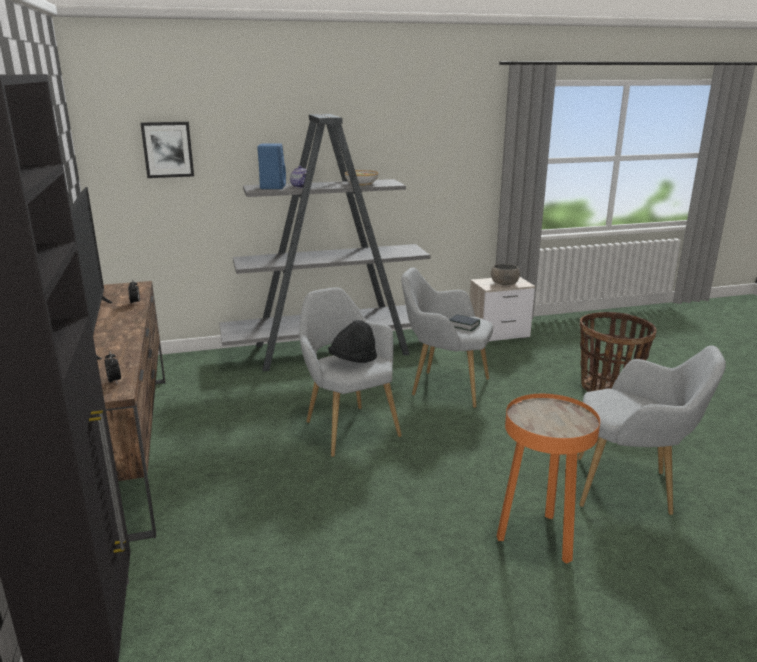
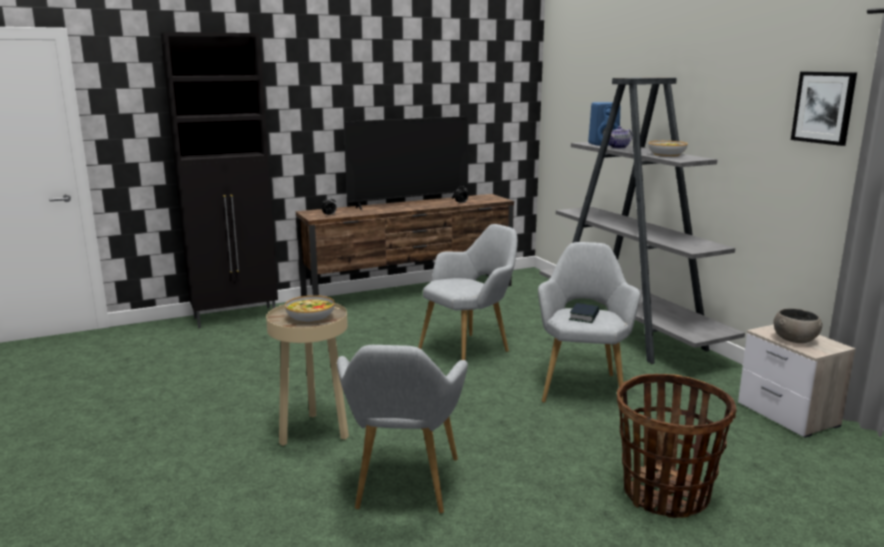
camera: 80 degrees right, 5 degrees down
(168, 149) = (580, 103): picture -> picture (824, 107)
(353, 361) = (461, 284): black hat -> none
(539, 539) = (313, 433): orange side table -> beige side table
(554, 416) = (310, 318): none -> bowl

